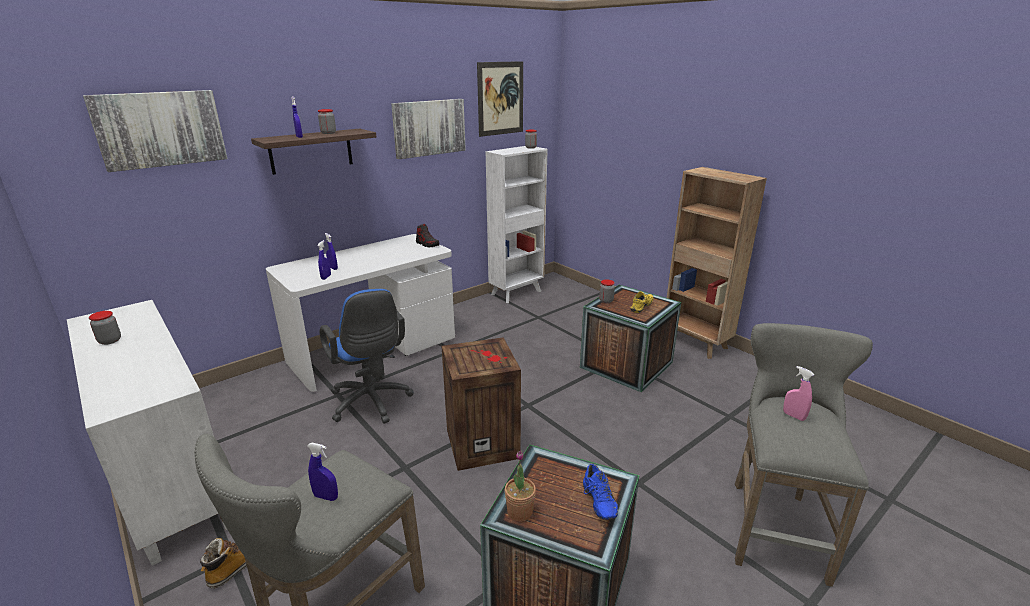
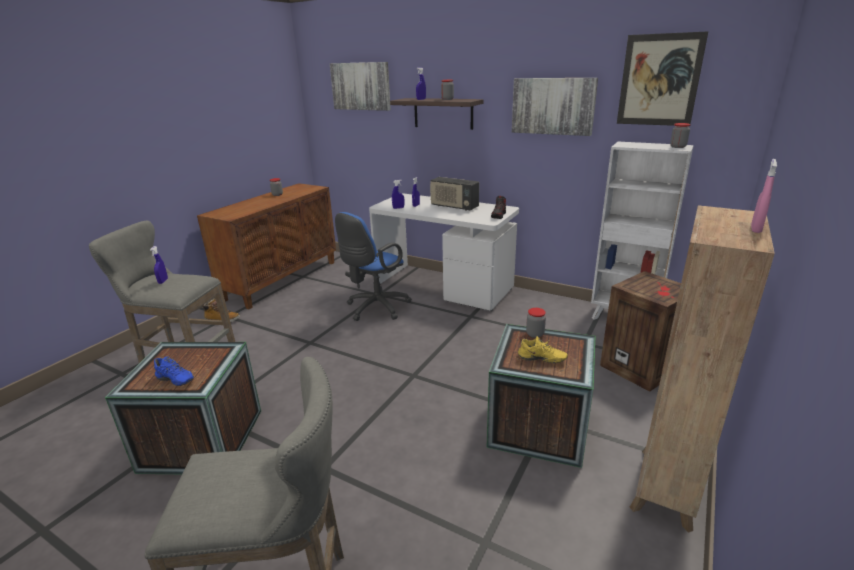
camera: 70 degrees right, 0 degrees up
(169, 477) = (282, 280): white cabinet -> brown cabinet
(370, 254) = (454, 207): none -> radio
(483, 443) = (349, 366): crate -> crate (641, 367)
(520, 511) = (170, 352): potted plant -> none
(597, 502) = (174, 381): blue shoe -> blue shoe turned 120 degrees counterclockwise
(793, 416) = (254, 469): pink spray bottle -> pink spray bottle (756, 229)

